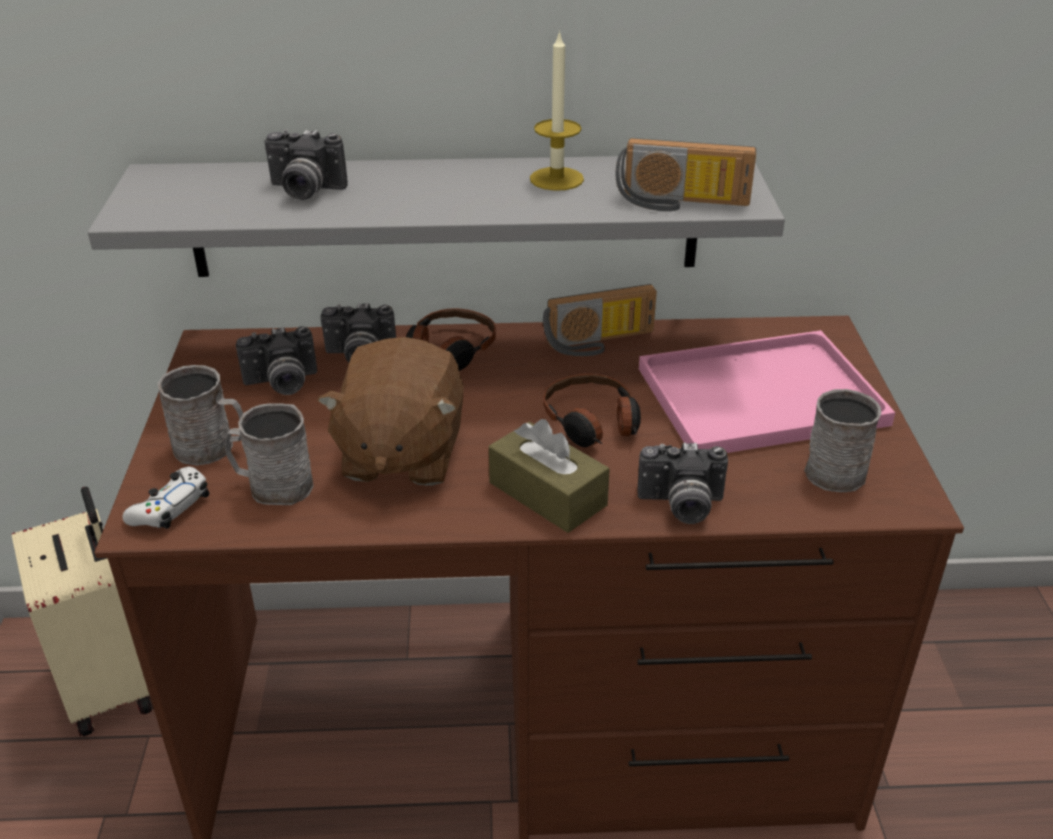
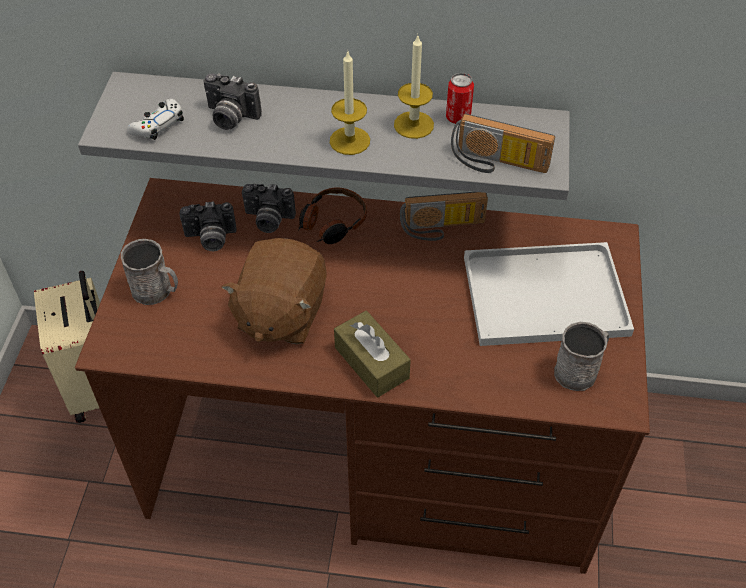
camera: 10 degrees right, 15 degrees up
(170, 507) = (124, 338): white game controller -> white game controller (158, 125)
(272, 486) = (192, 330): grey mug -> none
(476, 198) = (349, 141): none -> candle
(592, 423) = (417, 304): headphones -> none
(612, 169) = (458, 118): none -> can
(681, 506) = (459, 386): camera -> none
(763, 394) = (547, 294): pink tray -> white tray

